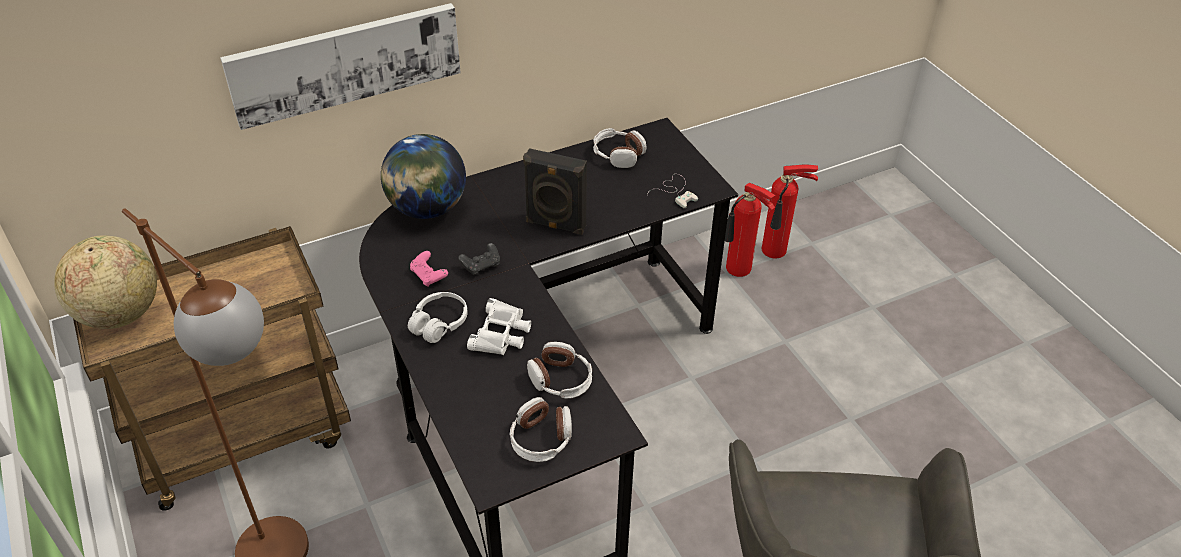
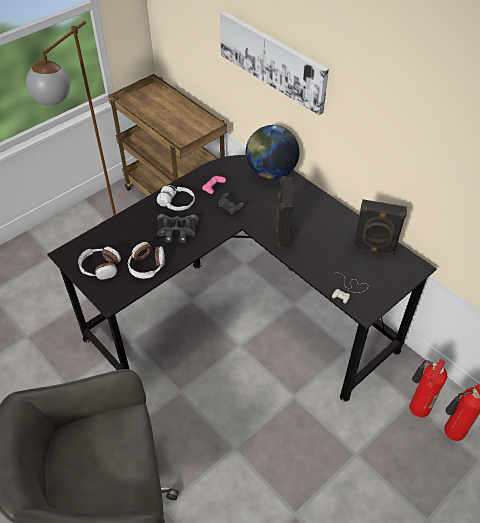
camera: 75 degrees right, 5 degrees up
(120, 313) = (152, 96): globe -> none
(501, 333) = (177, 231): white binoculars -> black binoculars
(618, 154) = (373, 249): headphones -> black speaker

